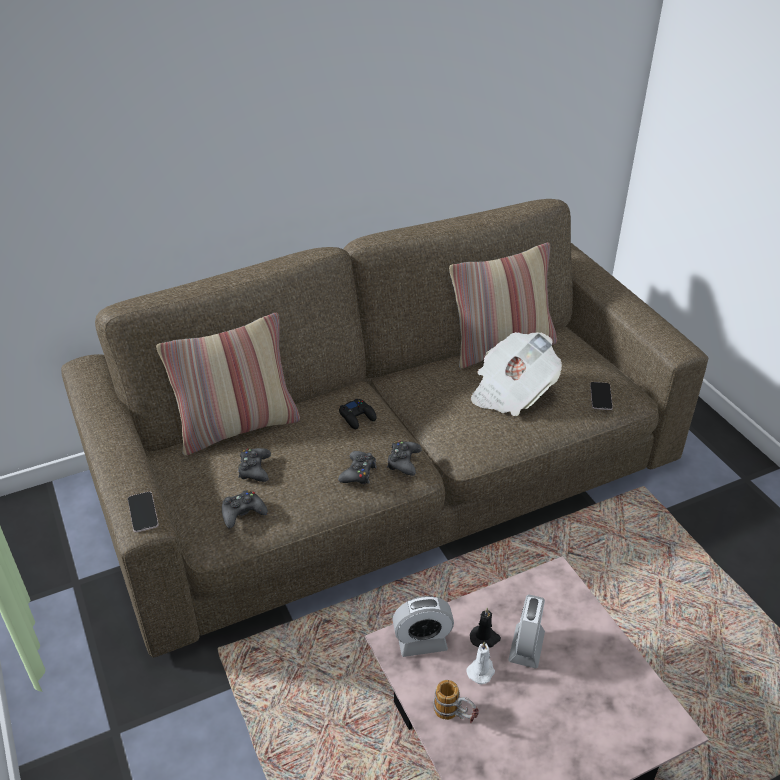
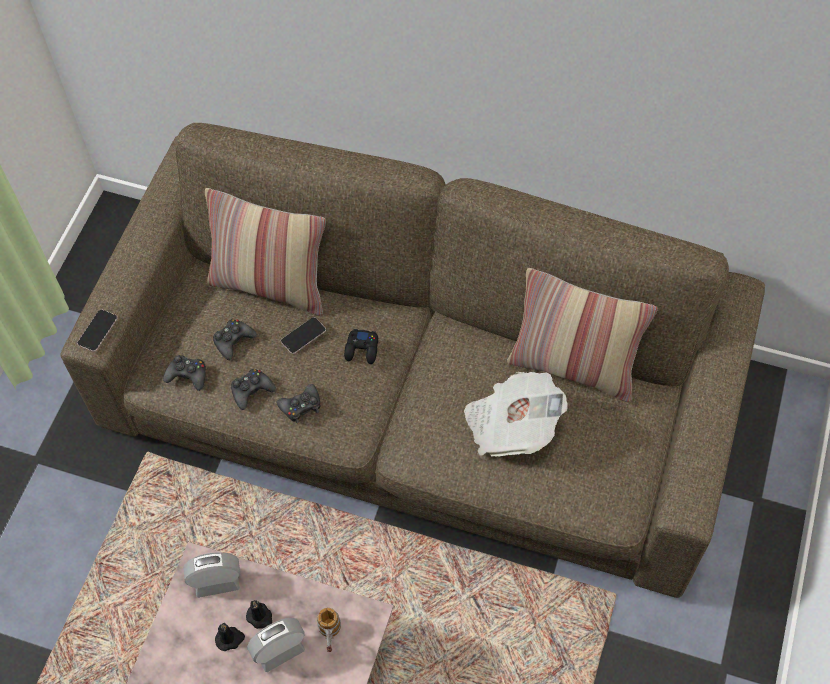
camera: 45 degrees right, 20 degrees up
(403, 462) = (347, 423): black game controller -> black game controller (251, 390)
(422, 642) = (217, 581): alarm clock -> alarm clock turned 135 degrees clockwise
(455, 716) = (178, 653): mug -> mug (330, 637)
(481, 671) = (230, 638): white candle -> black candle
(601, 396) = (584, 493): phone -> phone (303, 336)

